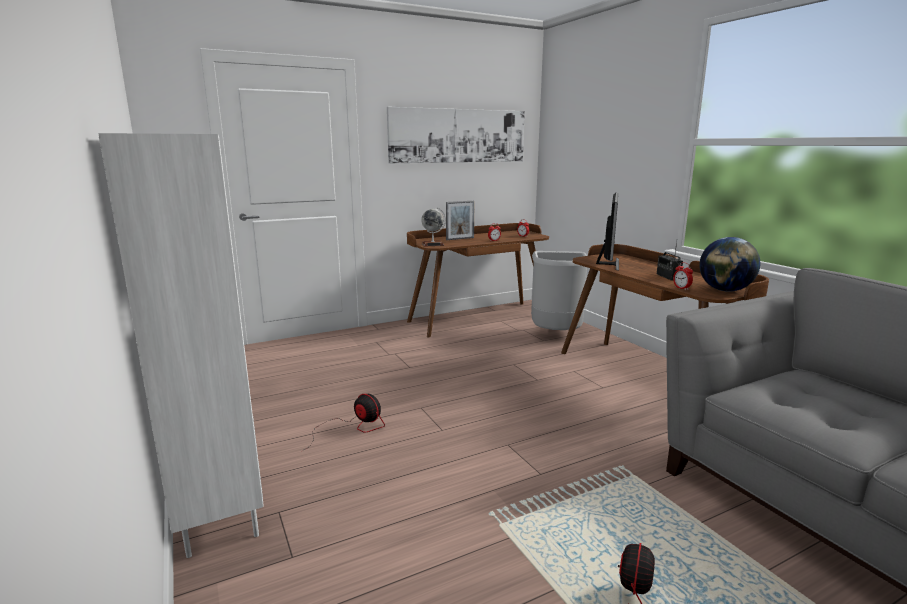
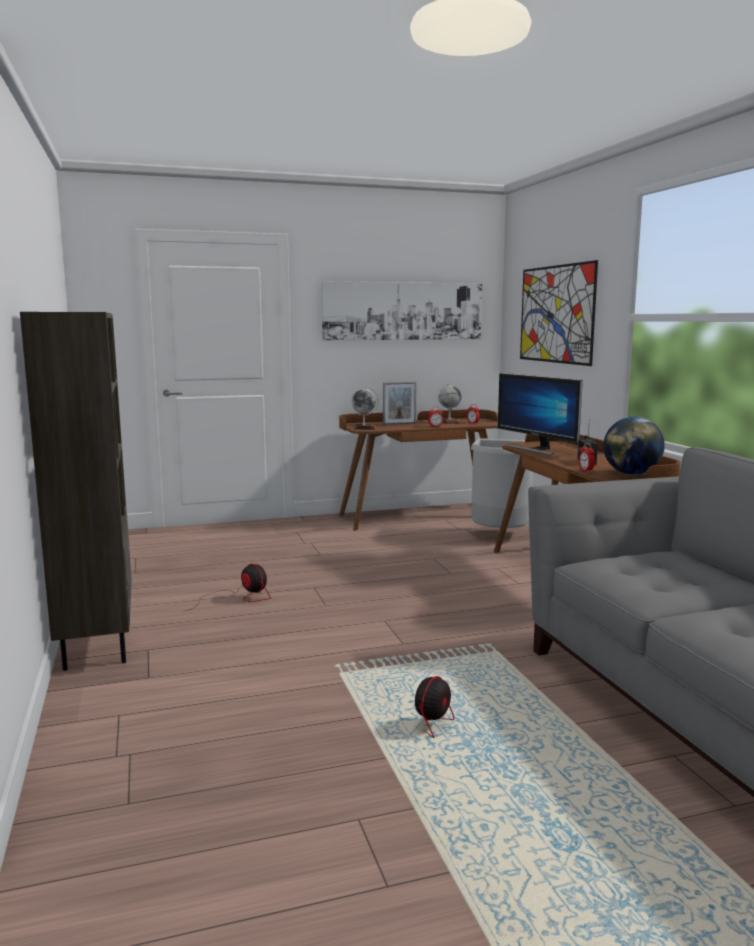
camera: 10 degrees right, 5 degrees down
(216, 506) = (96, 641): white bookcase -> brown bookcase
(501, 235) = (449, 422): none -> globe
(602, 139) = (556, 314): none -> picture
(608, 264) = (536, 449): monitor -> monitor turned 120 degrees clockwise

